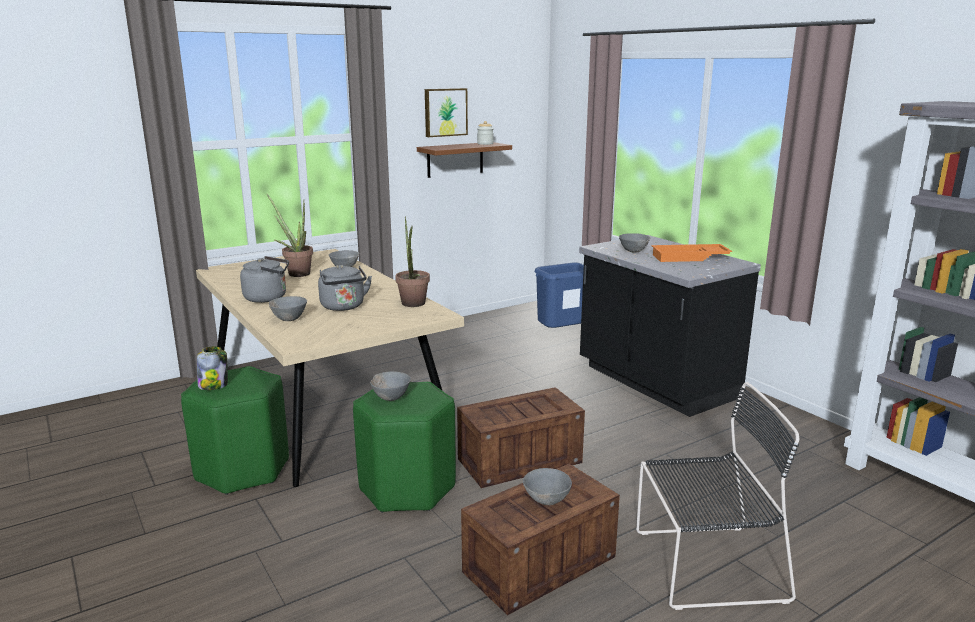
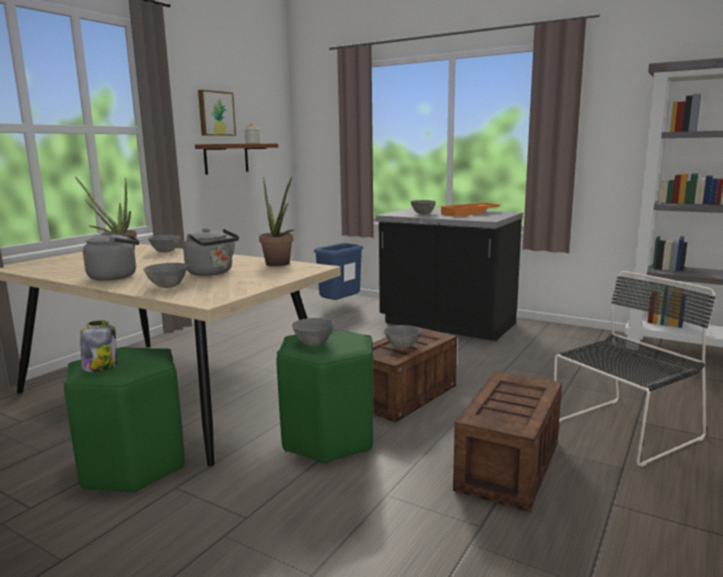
camera: 25 degrees left, 5 degrees down
(546, 501) = (515, 399): grey bowl -> grey bowl (402, 347)

